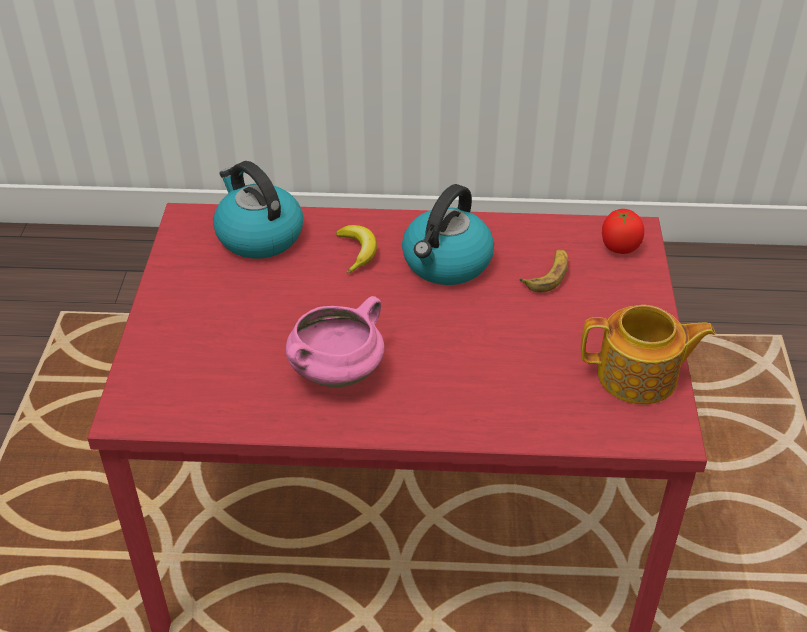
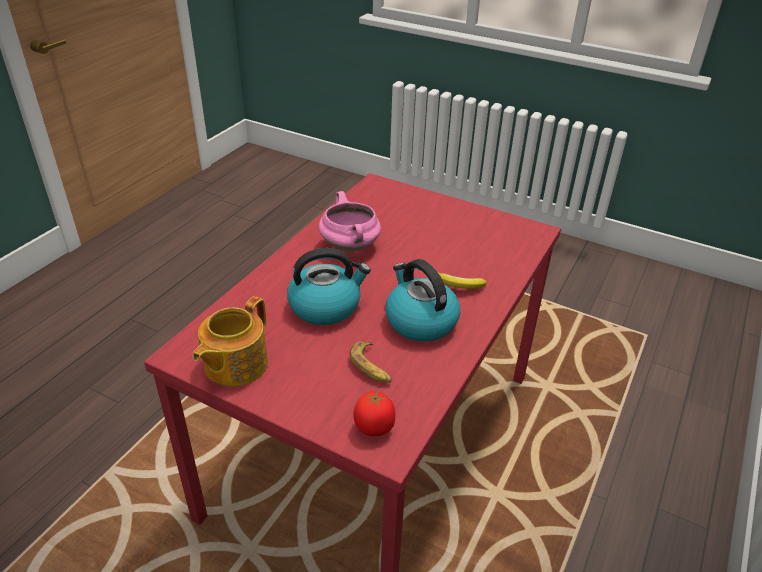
camera: 115 degrees right, 5 degrees down
(258, 236) = (502, 251): kettle -> kettle (326, 306)

